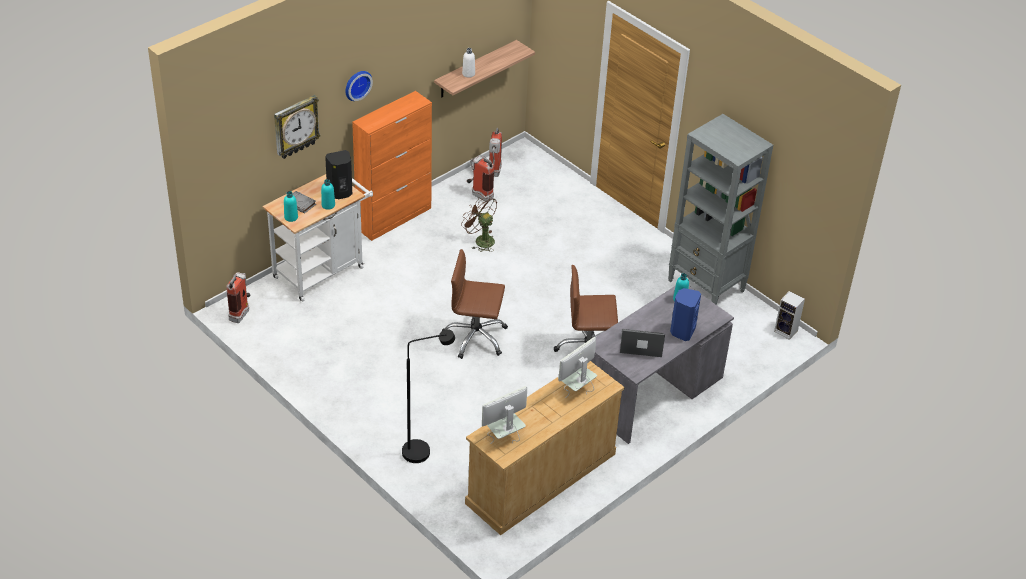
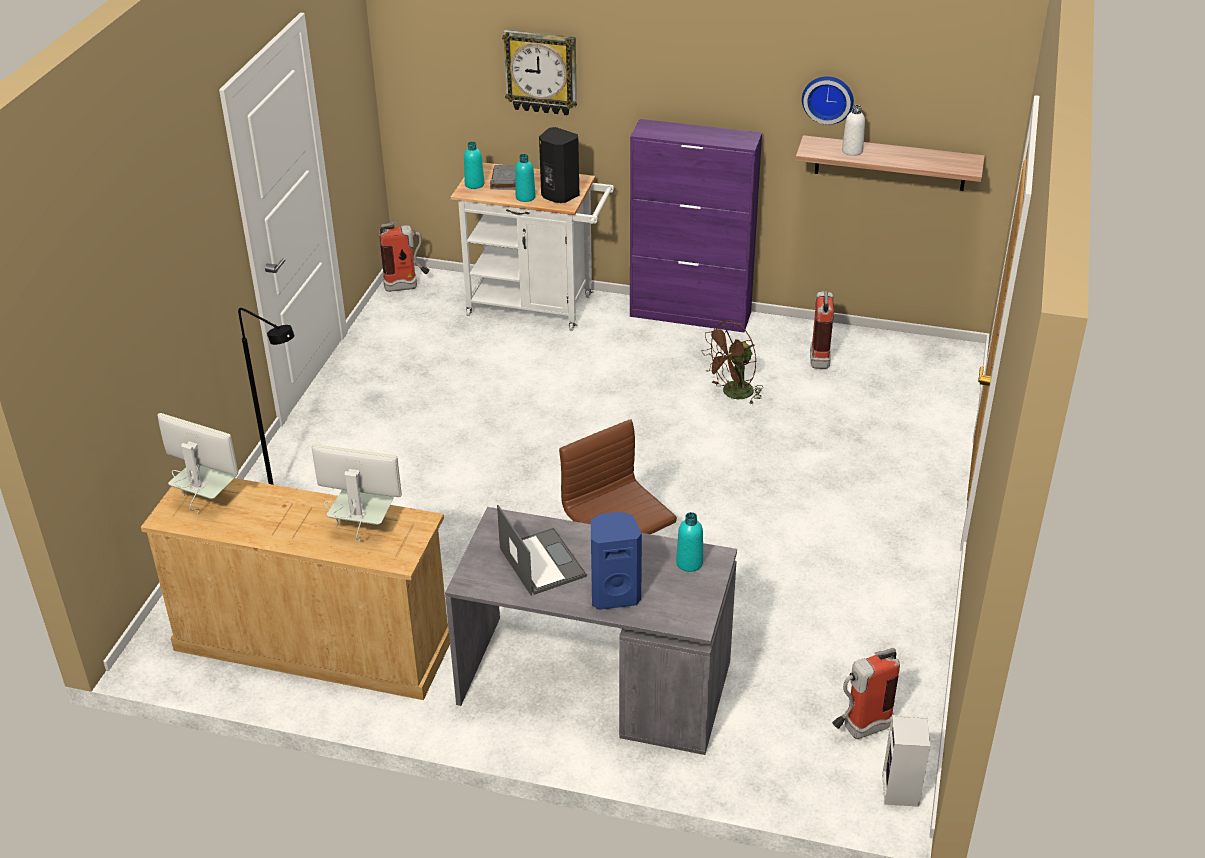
camera: 60 degrees right, 5 degrees down
(356, 84) = (653, 61): wall clock -> wall clock (828, 98)
(394, 218) = (691, 314): orange cabinet -> purple cabinet
(475, 337) = (539, 468): brown office chair -> none
(480, 240) = (733, 394): brown fan -> brown fan turned 135 degrees counterclockwise
(494, 173) = (876, 350): fire extinguisher -> fire extinguisher (859, 730)
(706, 286) = (896, 647): grey bookcase -> none

